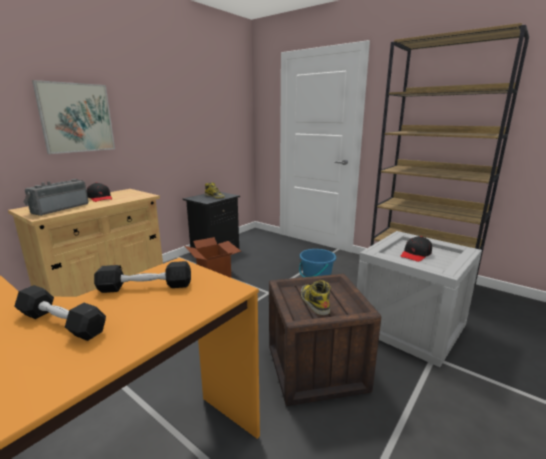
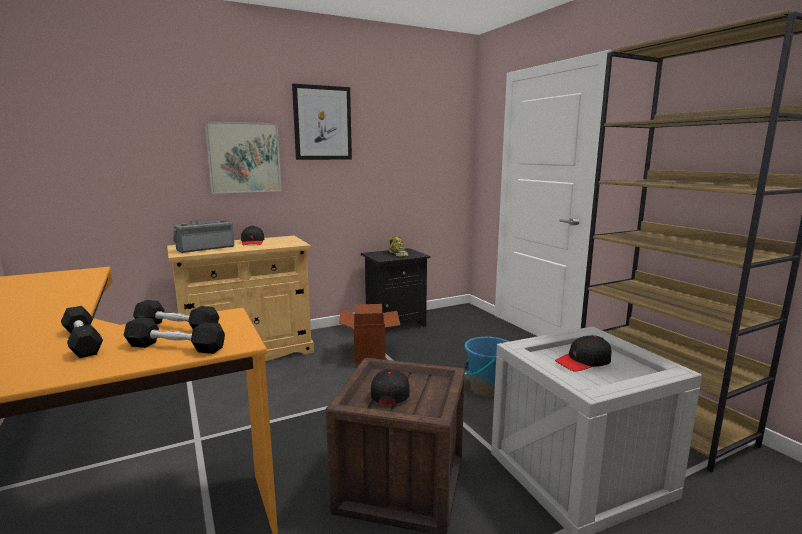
camera: 25 degrees right, 5 degrees down
(144, 86) = (322, 123): none -> picture
(175, 305) = (176, 347): none -> black dumbbell
(314, 302) = (391, 392): boot -> black cap

